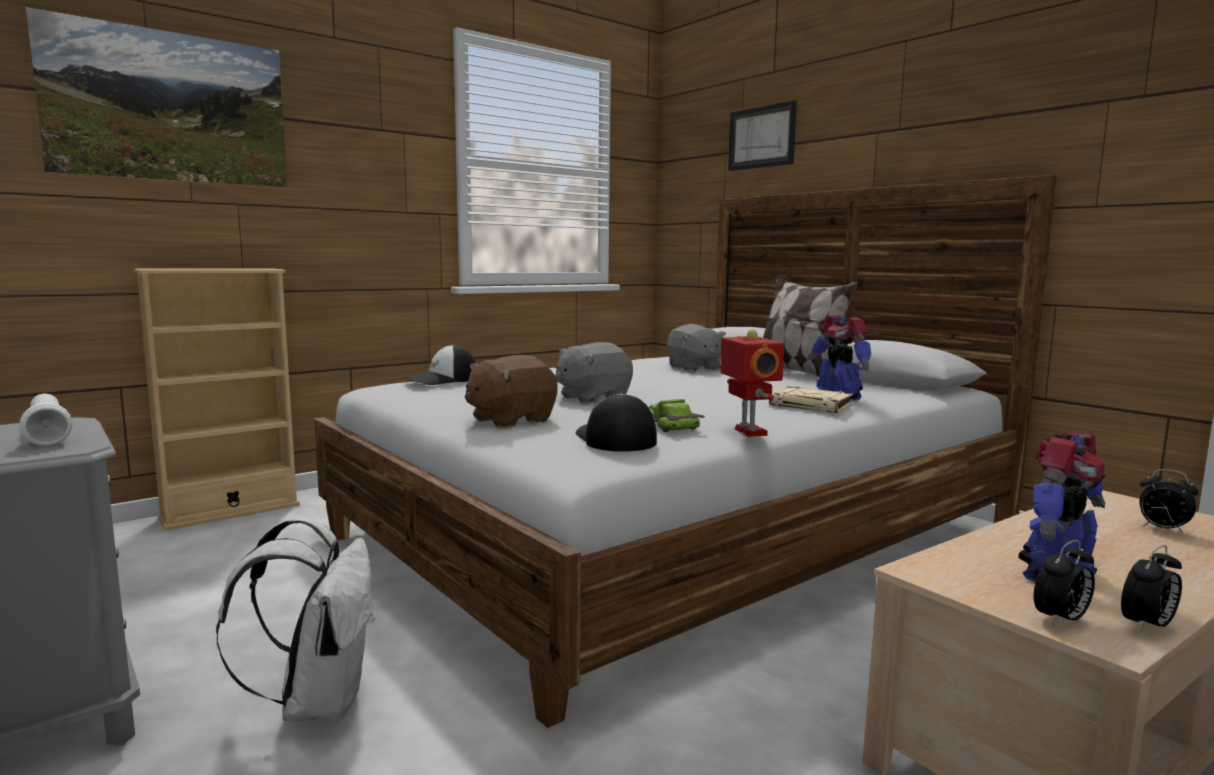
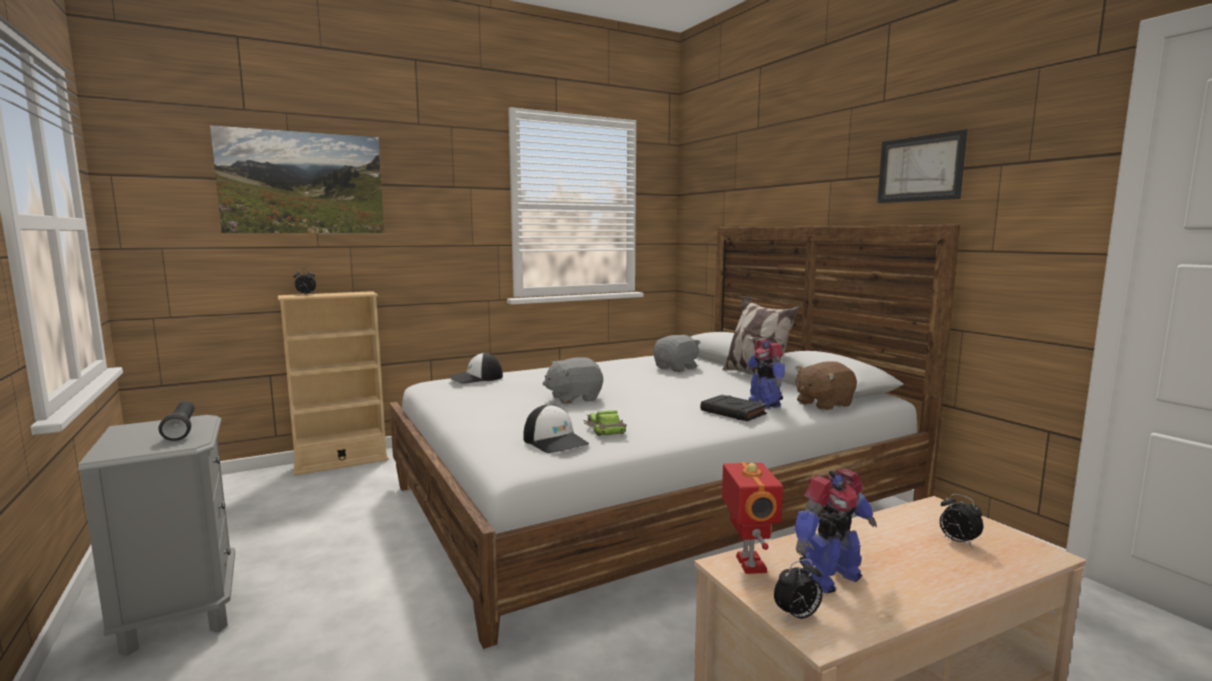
camera: 10 degrees right, 0 degrees up
(47, 434) = (181, 430): white flashlight -> black flashlight
(319, 701) = (344, 614): white backpack -> none
(510, 420) = (497, 419): brown plush toy -> brown plush toy (823, 404)
(614, 439) = (555, 441): cap -> cap turned 150 degrees clockwise
(694, 368) = (676, 368): grey plush toy -> grey plush toy turned 120 degrees counterclockwise
(748, 432) = (660, 438): toy robot -> toy robot (748, 564)
(761, 137) = (748, 180): picture -> picture (920, 168)
(811, 406) = (734, 412): beige book -> black book
(1147, 626) = (860, 628): alarm clock -> alarm clock (305, 294)

